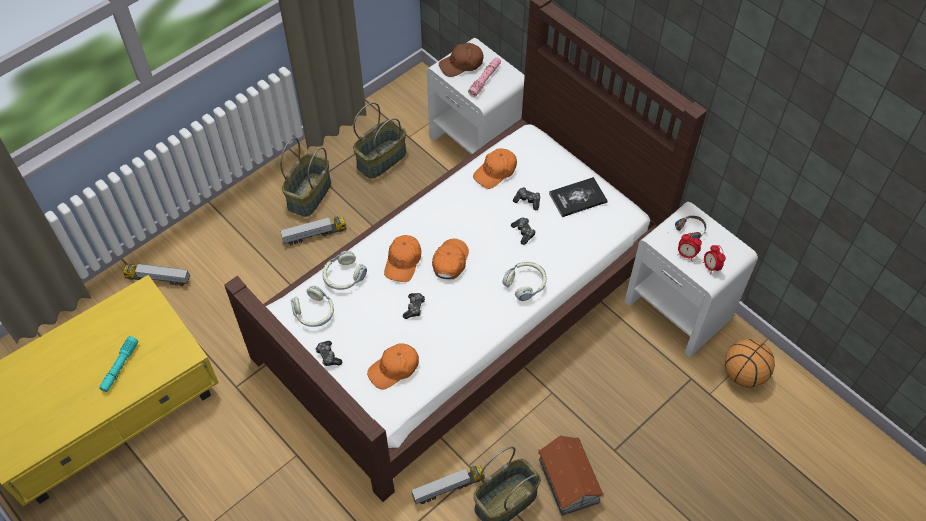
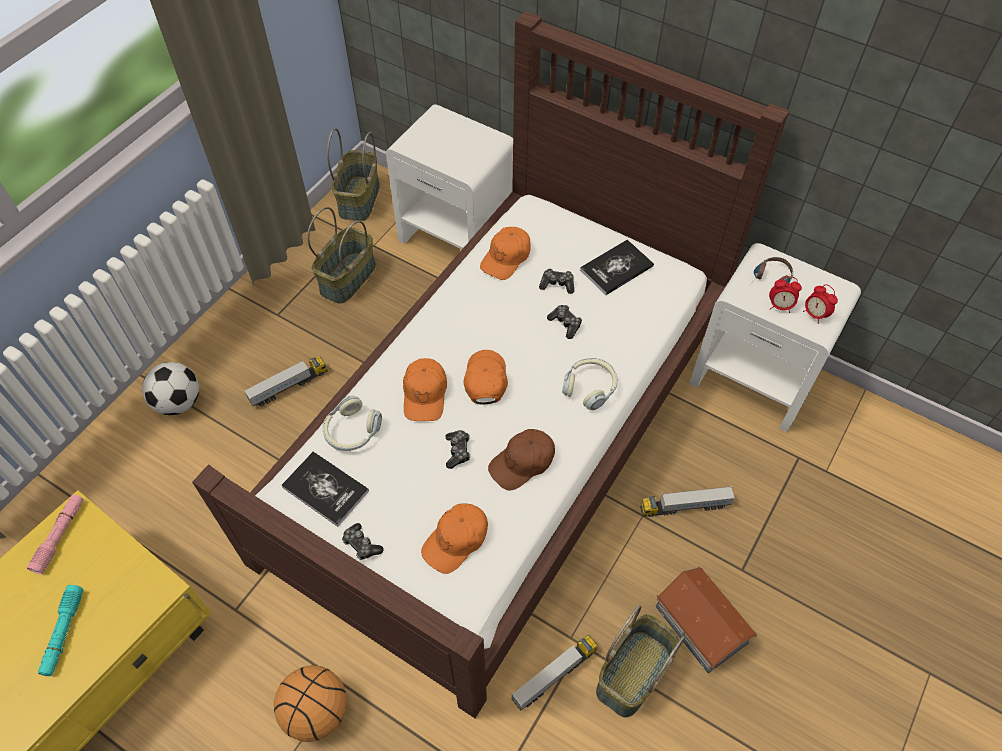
camera: 15 degrees left, 0 degrees up
(158, 279) = (94, 489): toy truck -> toy truck (684, 507)
(231, 228) = (178, 402): none -> football
(310, 195) = (270, 339): basket -> basket (360, 199)
(314, 312) = (325, 489): headphones -> book
(461, 64) = (428, 137): brown cap -> brown cap (522, 463)
(485, 80) = (462, 149): pink flashlight -> pink flashlight (60, 536)
(743, 374) = (854, 438): basketball -> basketball (315, 711)

